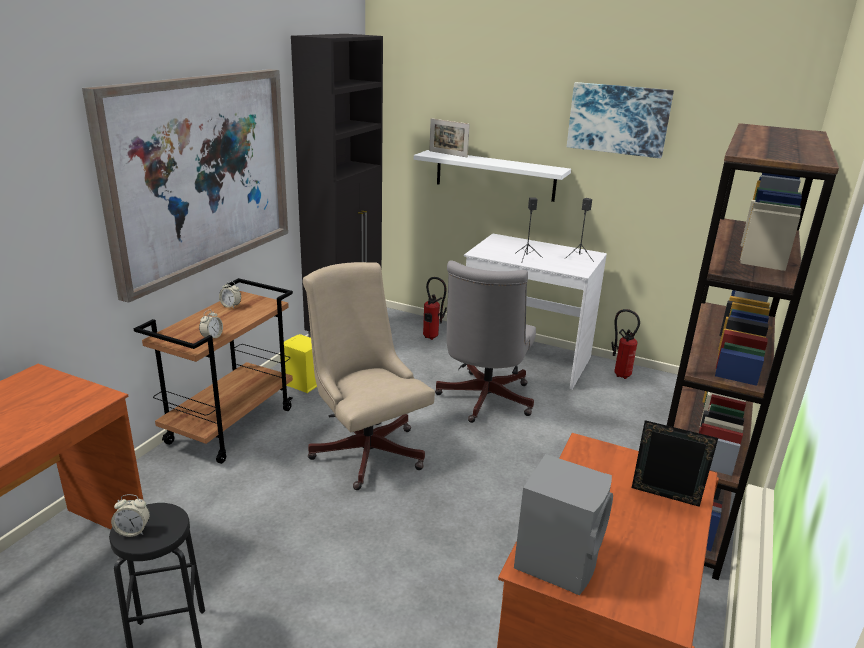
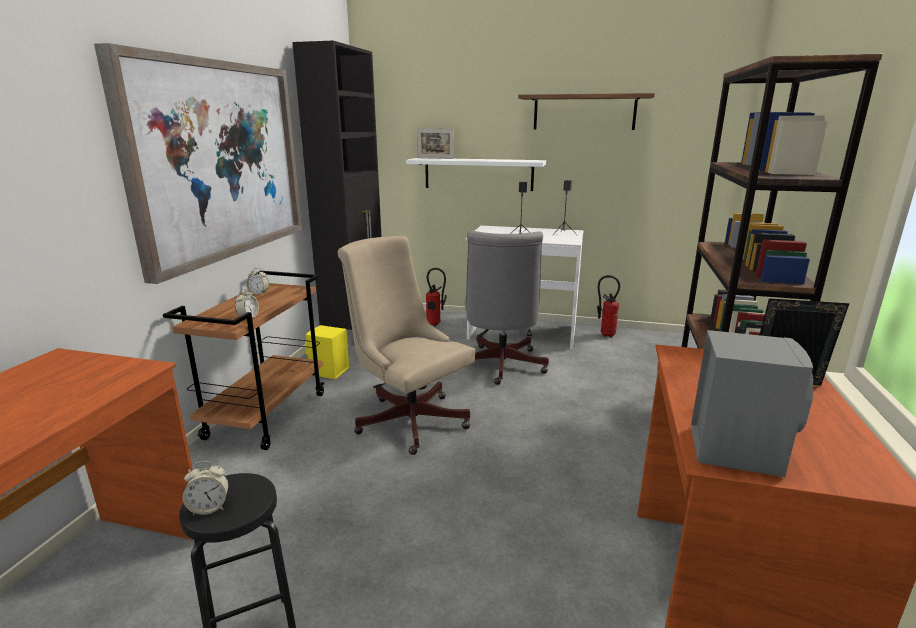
camera: 10 degrees left, 5 degrees down
(618, 119) = (584, 112): picture -> shelf

